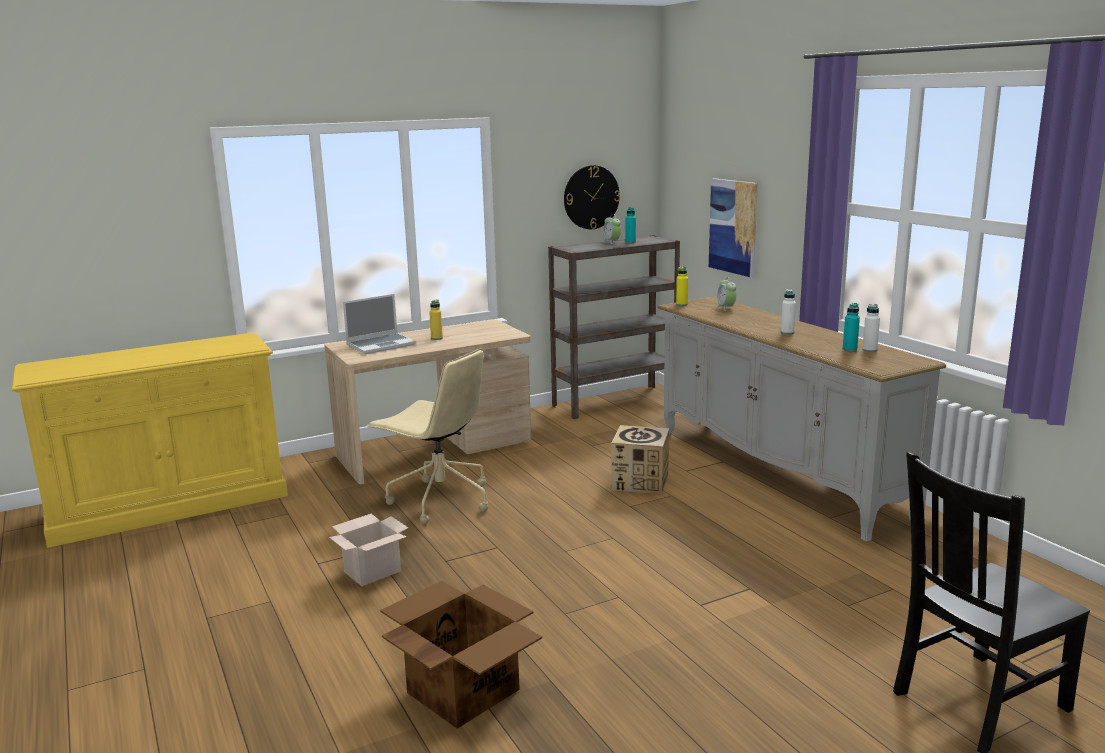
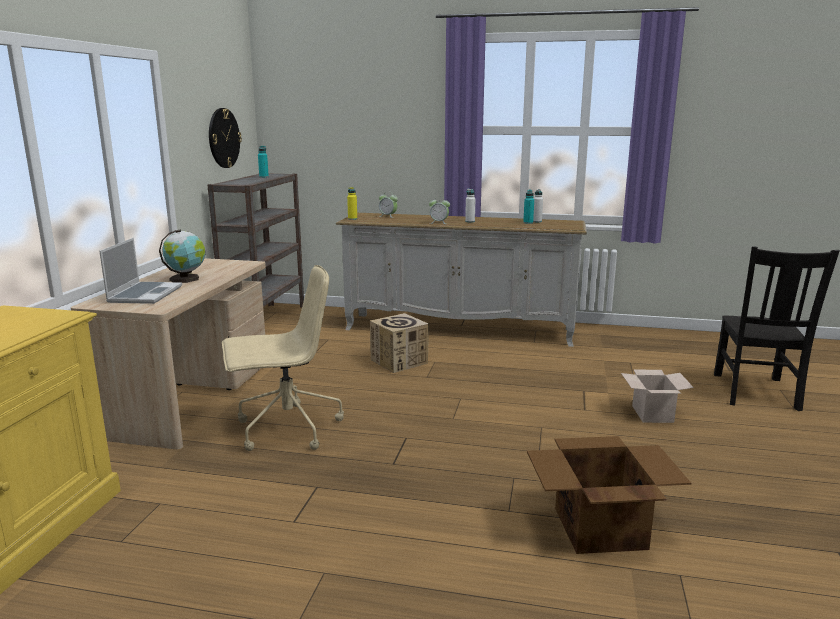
camera: 50 degrees left, 0 degrees up
(373, 571) = (356, 499): cardboard box -> cardboard box (651, 413)
(436, 338) = (186, 279): yellow bottle -> globe
(611, 242) = (249, 178): alarm clock -> alarm clock (439, 223)
(733, 226) = (355, 156): picture -> none

